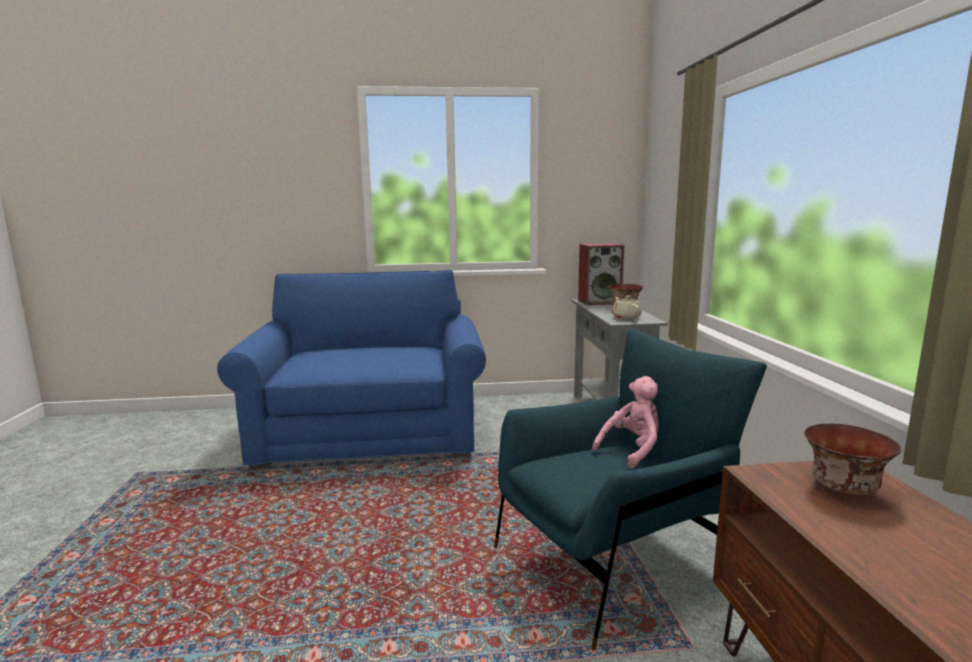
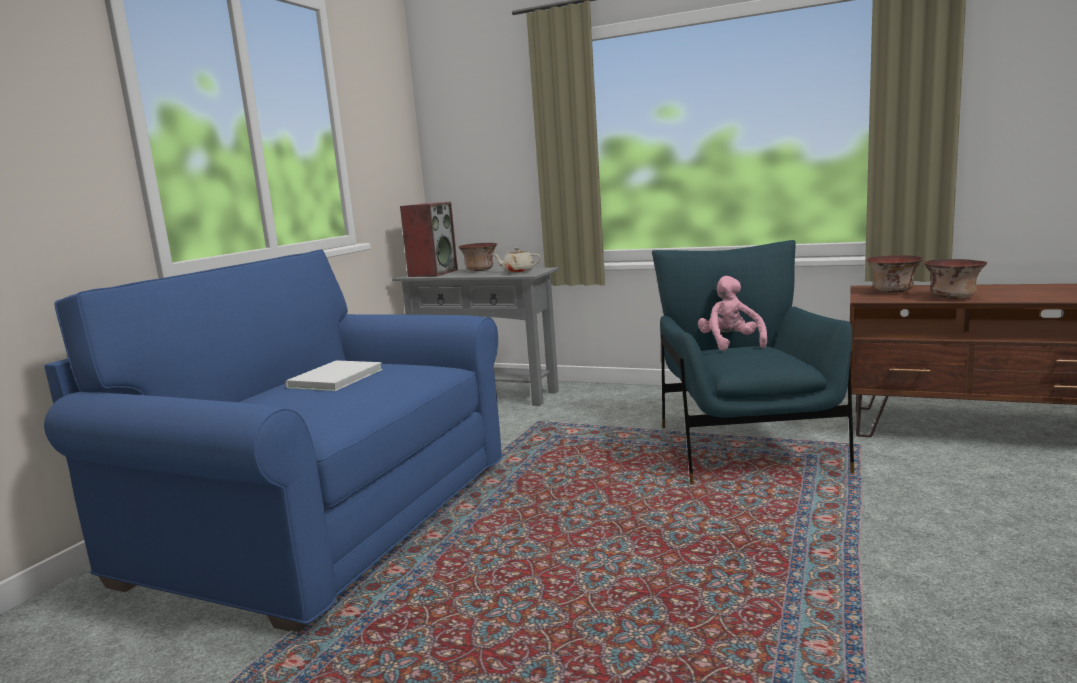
camera: 60 degrees left, 0 degrees up
(376, 352) = (332, 379): none -> white book
(847, 535) = (951, 297): none -> bowl

